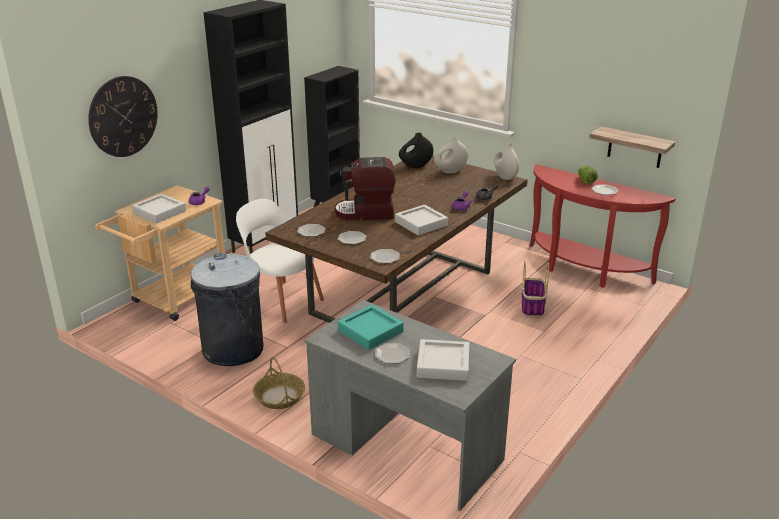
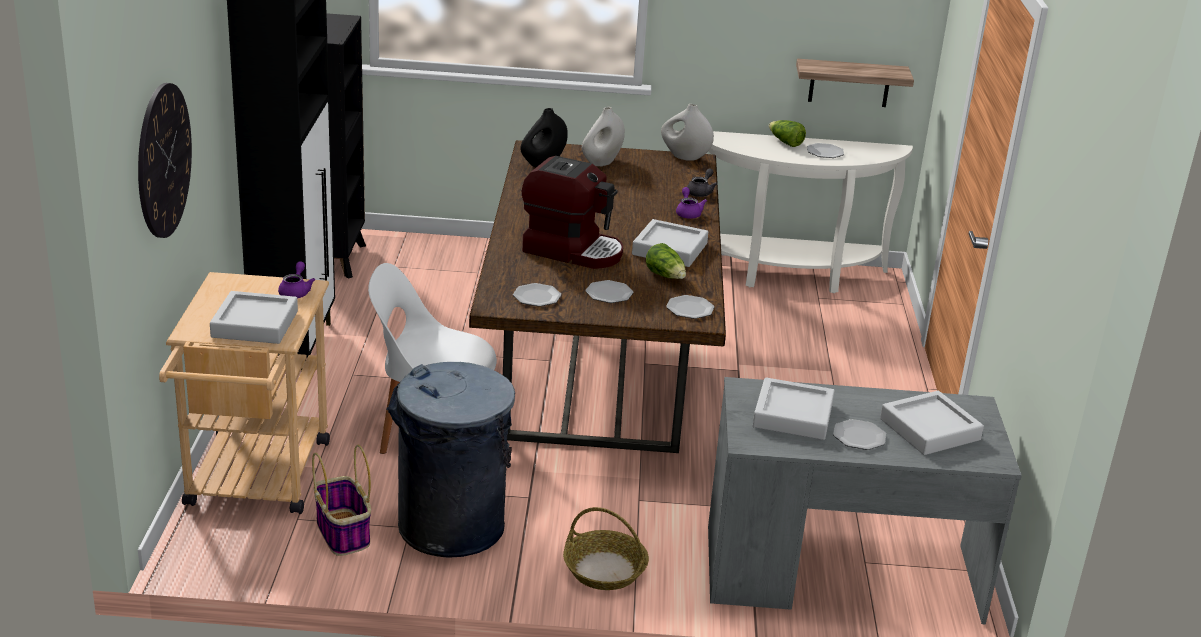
camera: 35 degrees left, 0 degrees up
(366, 212) = (573, 250): coffee machine -> coffee machine turned 120 degrees counterclockwise
(370, 331) = (793, 415): turquoise tray -> grey tray
(397, 237) = (666, 276): none -> lettuce
(532, 307) = (783, 342): basket -> basket (343, 533)
(583, 270) = (788, 275): red console table -> white console table

